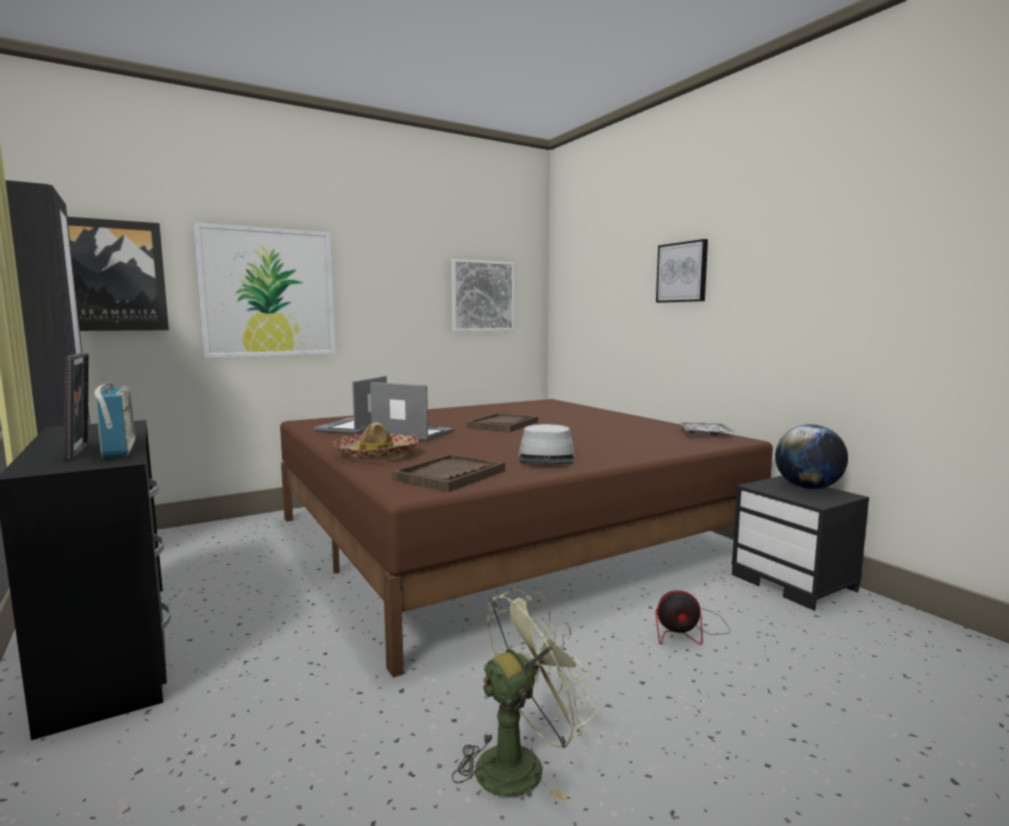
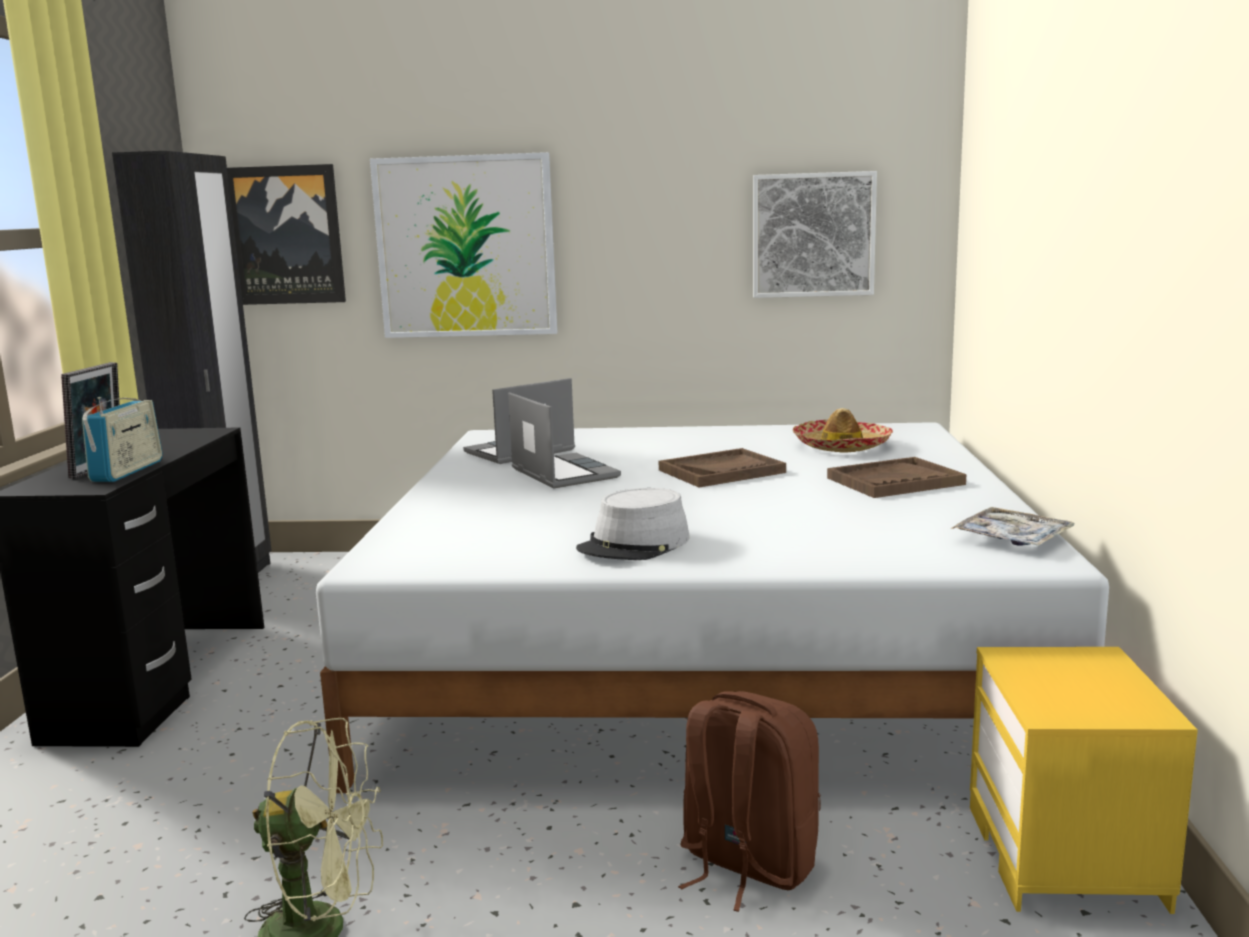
camera: 35 degrees right, 5 degrees up
(377, 455) = (451, 503): hat -> hat (842, 446)
(450, 475) = (458, 551): brown tray -> brown tray (895, 481)
(504, 536) = (703, 650): brown bed -> white bed
(682, 272) = (1066, 207): picture -> none
(687, 631) = (745, 865): fan -> brown backpack
(795, 583) = (1067, 858): black nightstand -> yellow nightstand
(808, 488) = (1105, 682): globe -> none

